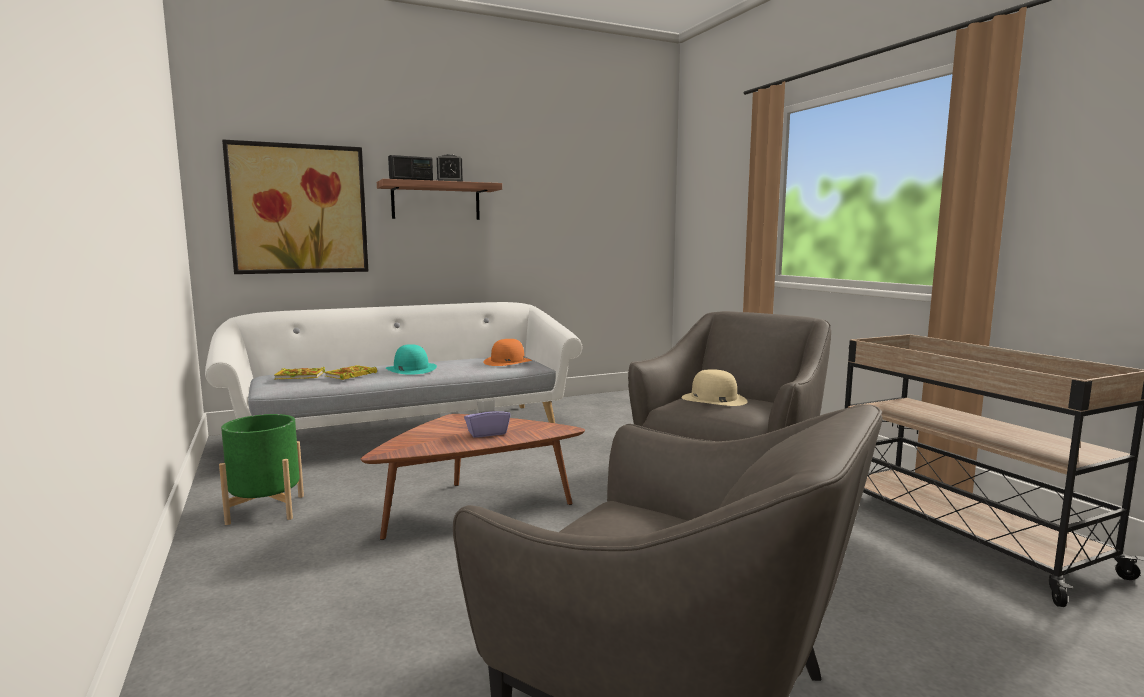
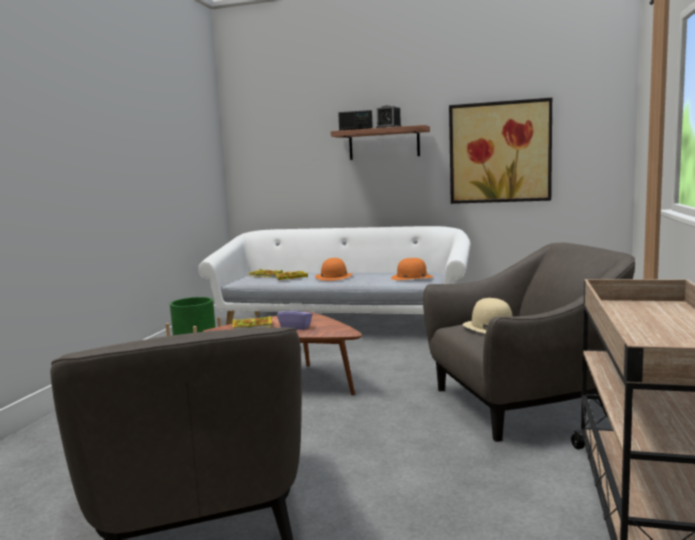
camera: 40 degrees right, 0 degrees up
(299, 209) = (288, 157): picture -> picture (499, 152)
(411, 369) = (334, 276): turquoise hat -> orange hat
(426, 441) = (253, 326): none -> book

